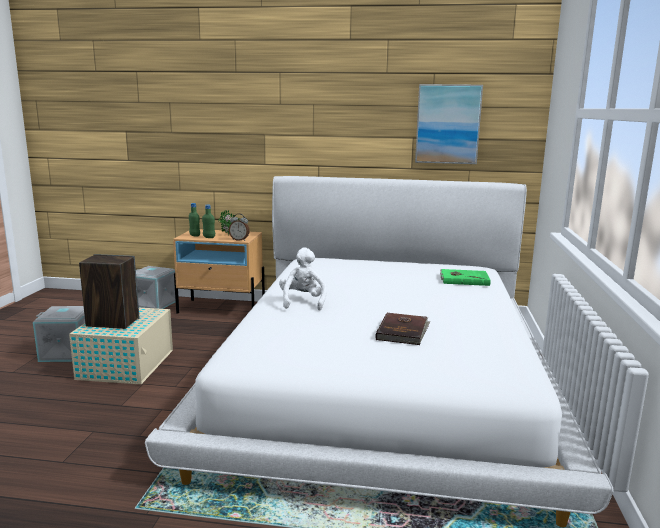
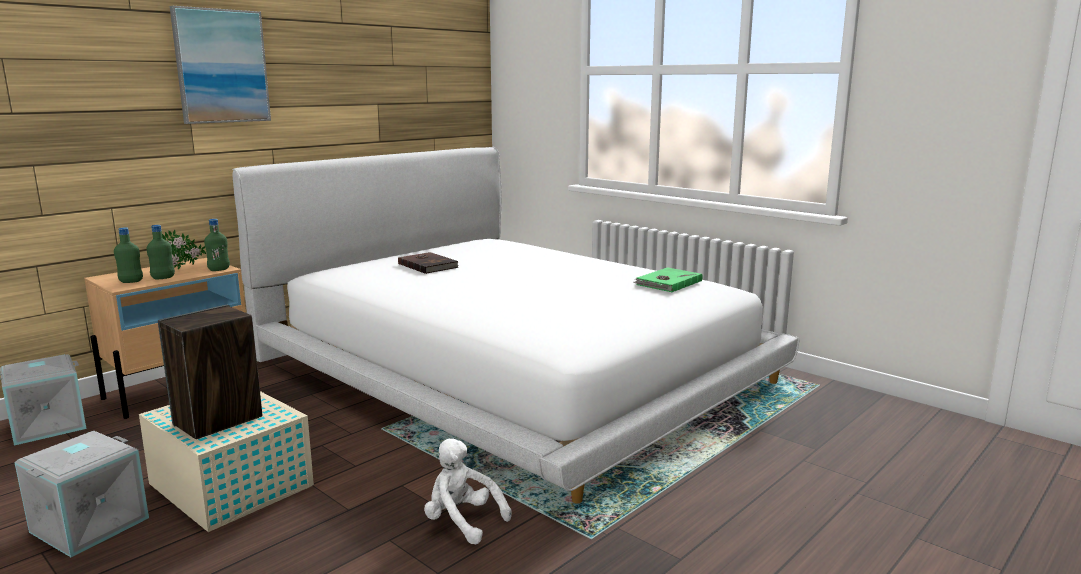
camera: 55 degrees left, 0 degrees up
(239, 240) = (219, 269): alarm clock -> green bottle
(303, 302) = (468, 299): white plush toy -> white plush toy (462, 522)
(403, 331) = (601, 288): brown book -> brown book (428, 265)
(448, 124) = (411, 86): picture -> picture (221, 66)
(464, 279) = (515, 248): green book -> green book (667, 283)

